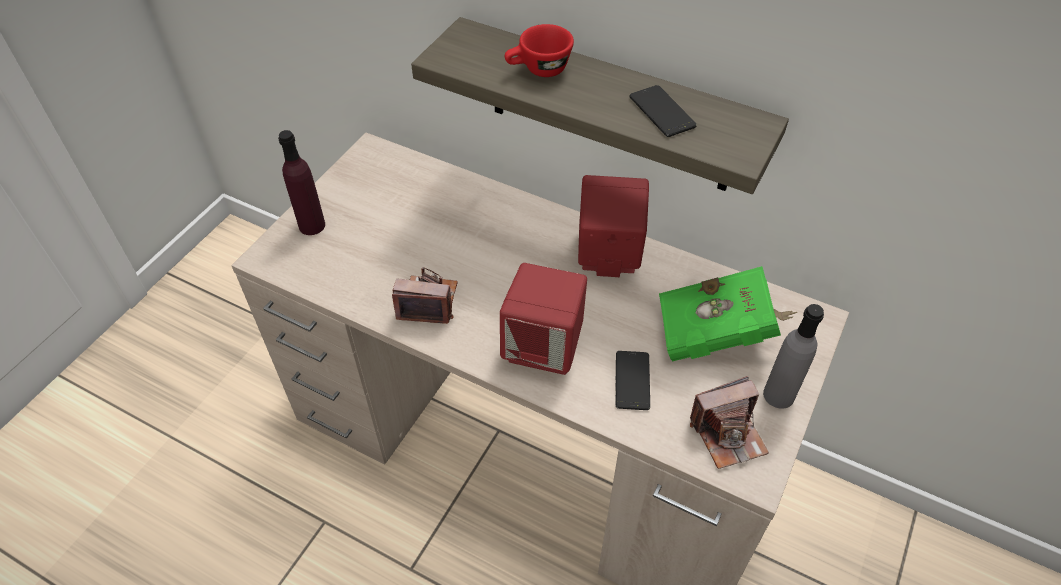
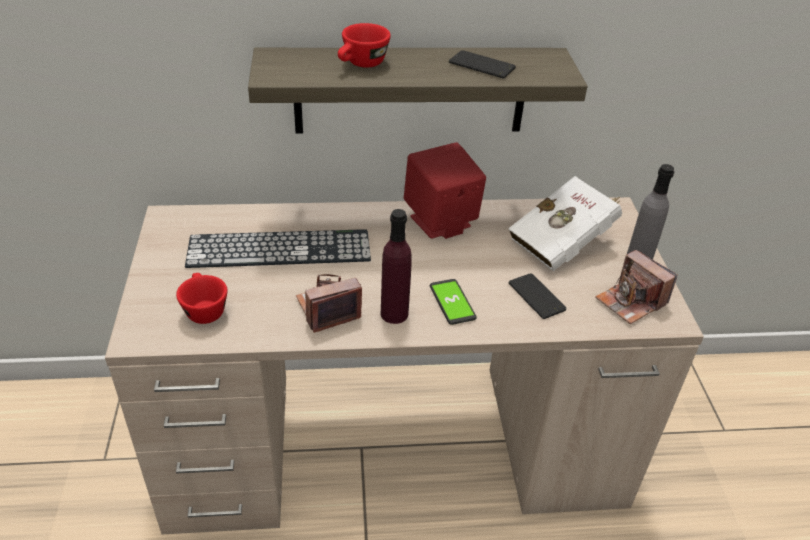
camera: 35 degrees left, 10 degrees down
(312, 225) = (162, 294): purple bottle -> purple bottle (394, 313)
(331, 254) = (203, 309): none -> red cup
(437, 221) = (279, 249): none -> keyboard
(544, 347) = (452, 302): red speaker -> phone
(718, 334) = (564, 243): green book -> white book
(728, 434) = (630, 302): camera -> camera turned 105 degrees clockwise

